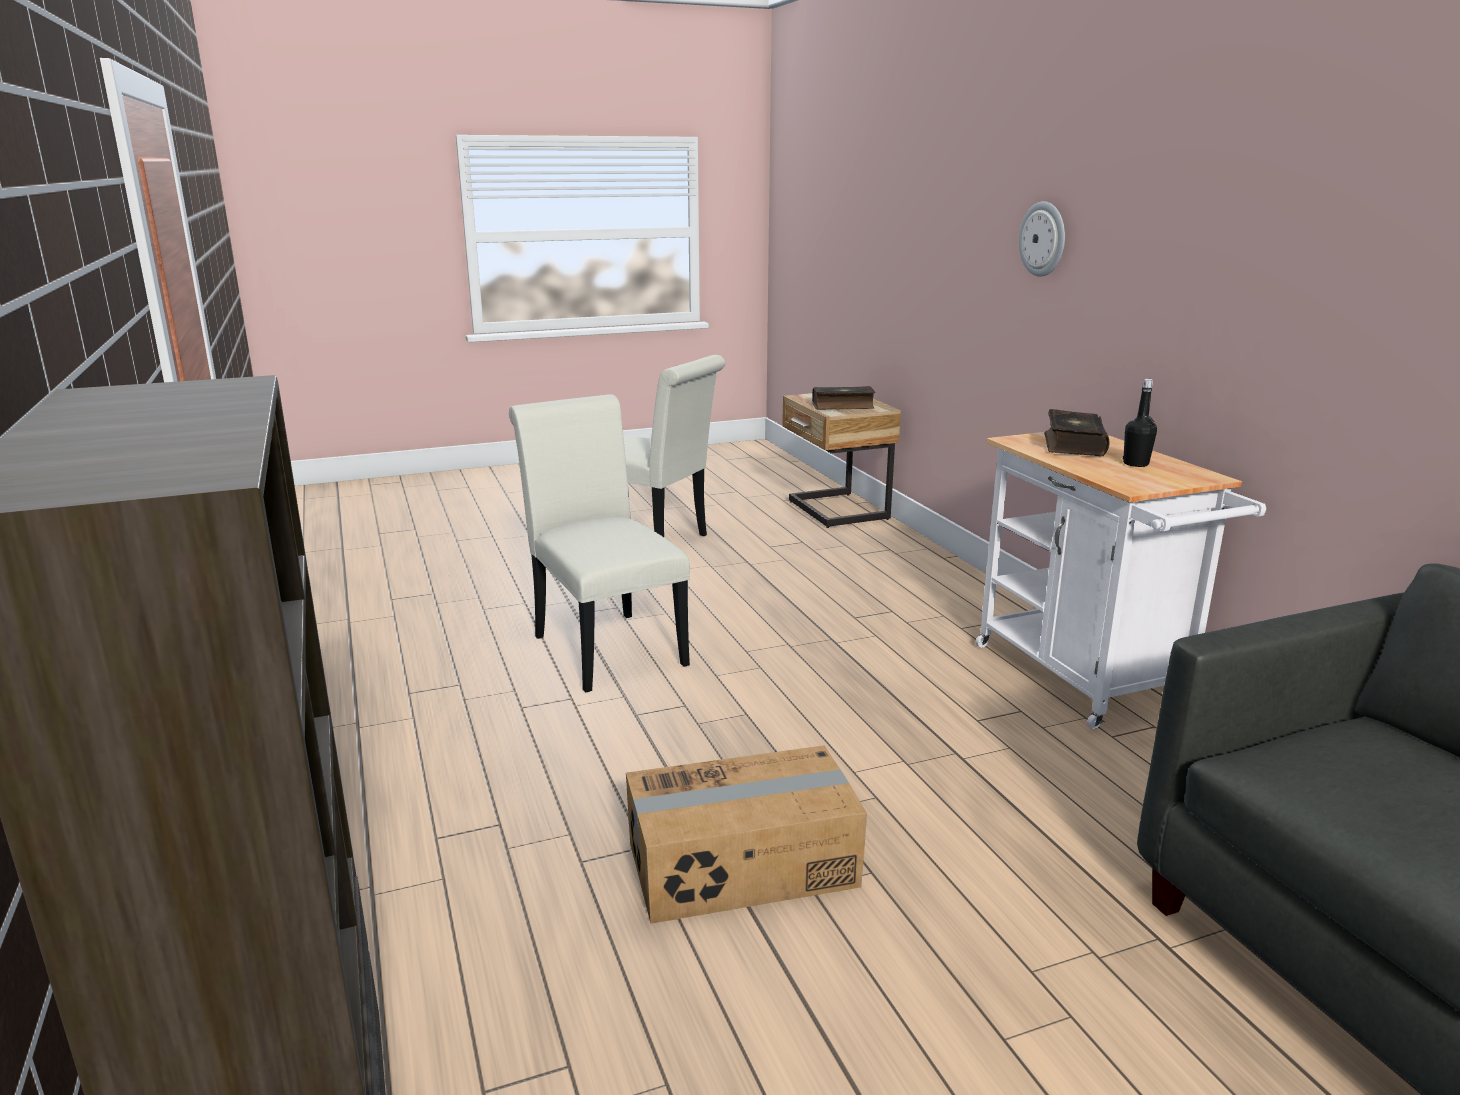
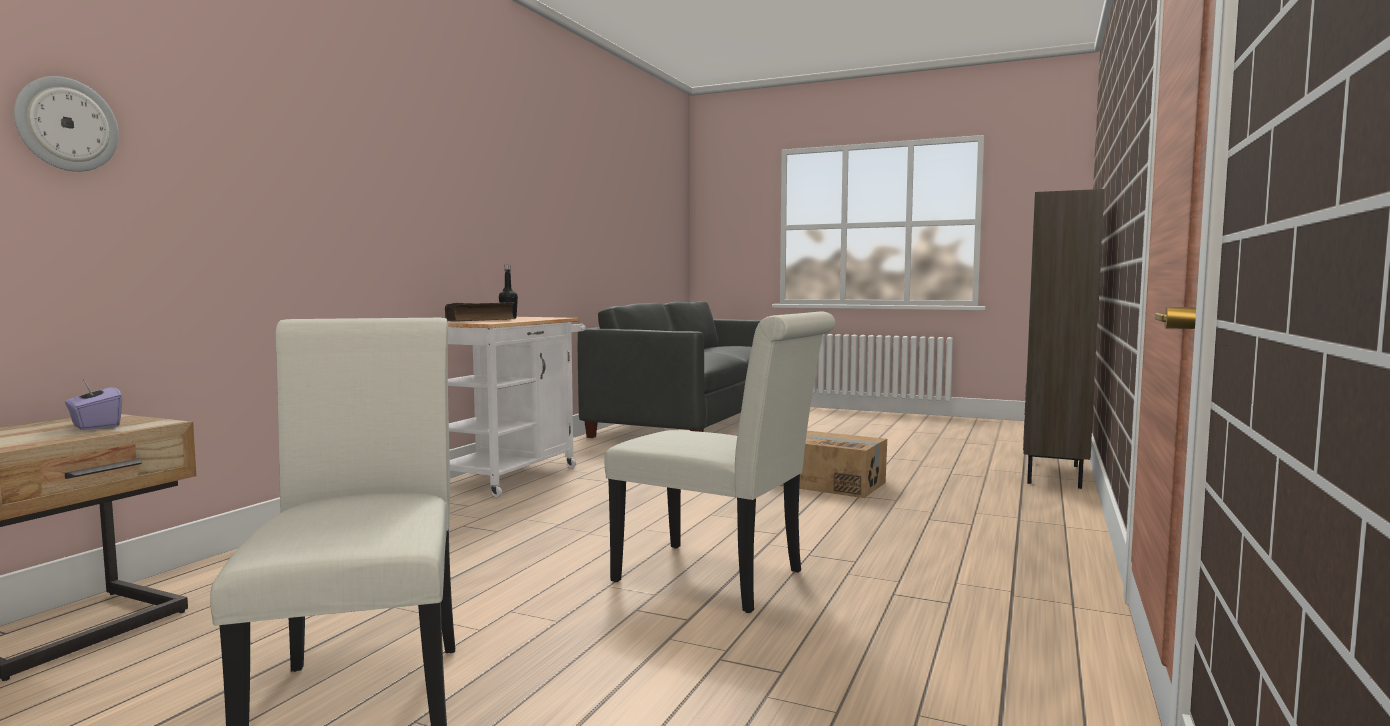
camera: 135 degrees left, 15 degrees down
(604, 646) = (720, 579): white chair -> white chair turned 75 degrees counterclockwise
(843, 406) = (95, 426): book -> purple tissue box
(1043, 239) = (333, 173): wall clock -> wall clock (66, 125)

